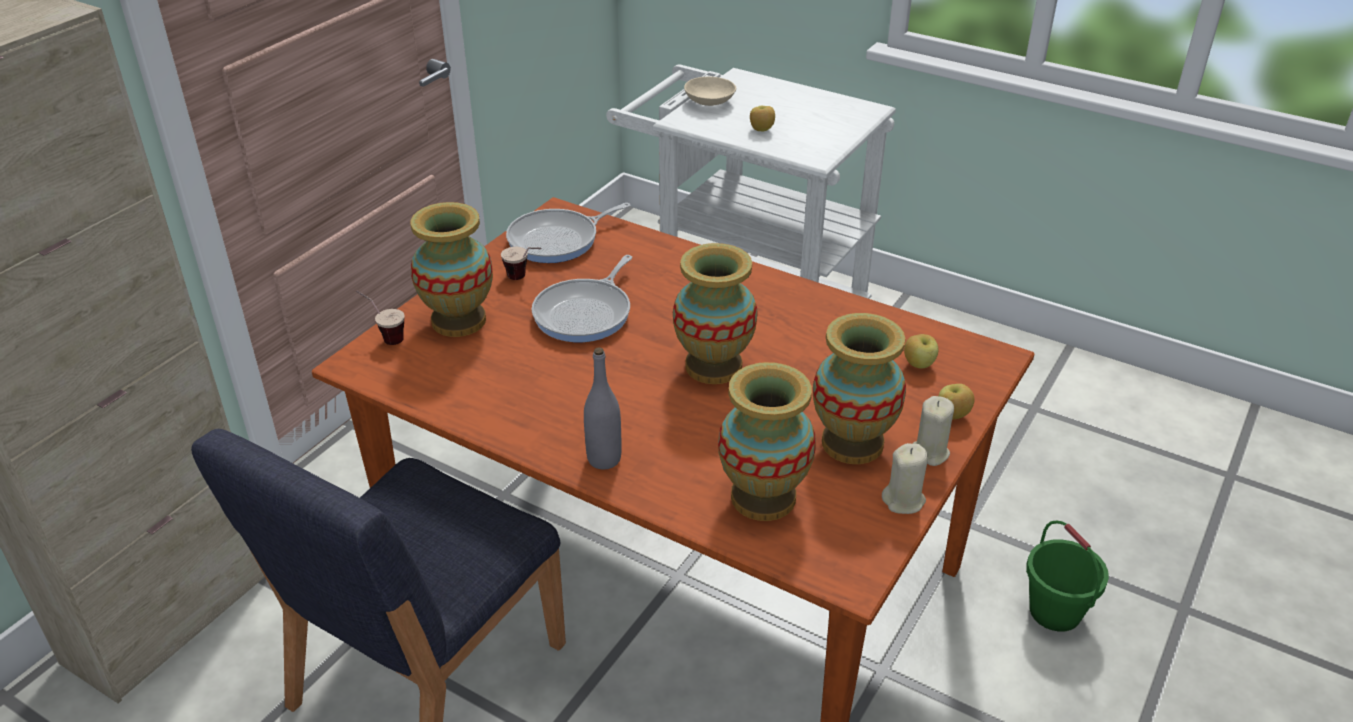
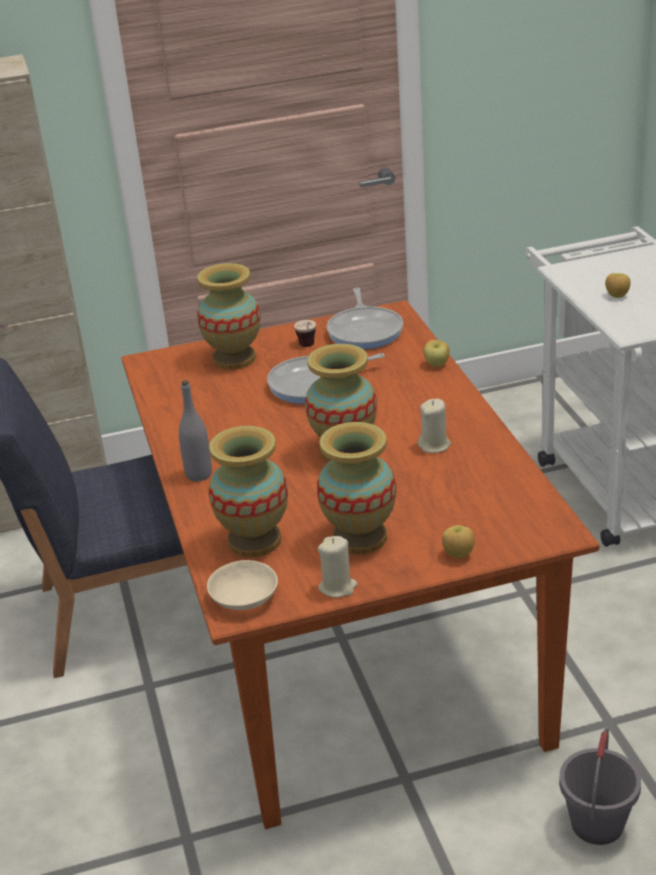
camera: 45 degrees right, 5 degrees down
(384, 336) = (182, 352): cup -> none
(558, 240) = (365, 330): frying pan -> frying pan turned 105 degrees counterclockwise
(710, 101) = (607, 261): beige bowl -> beige bowl (243, 598)
(919, 365) = (489, 512): apple -> apple (437, 365)
(929, 452) = (402, 568): beige candle -> beige candle (434, 445)
(1054, 611) = (596, 823): green bucket -> grey bucket

